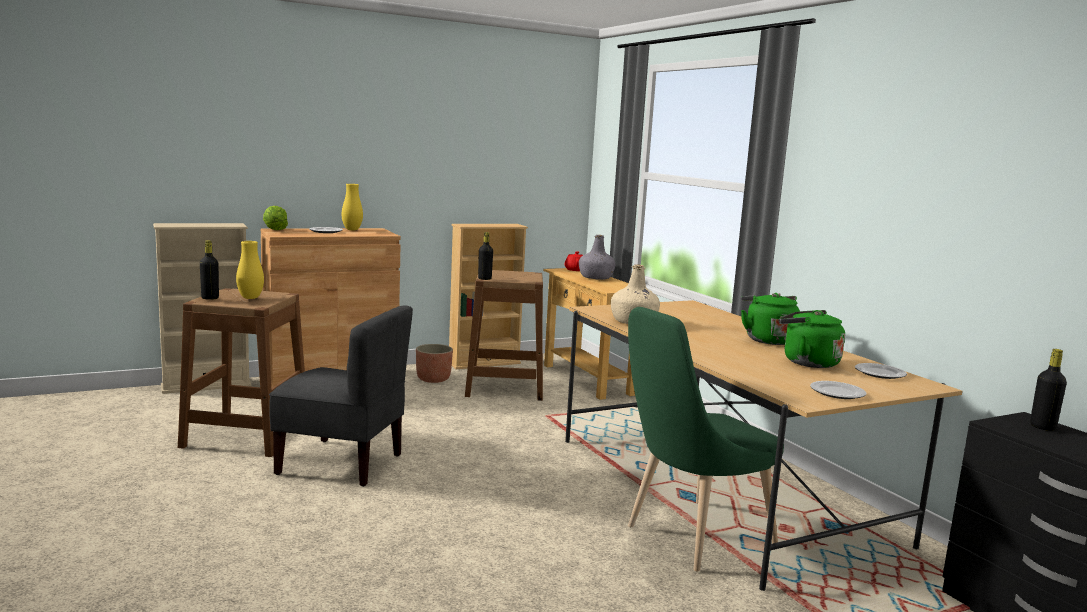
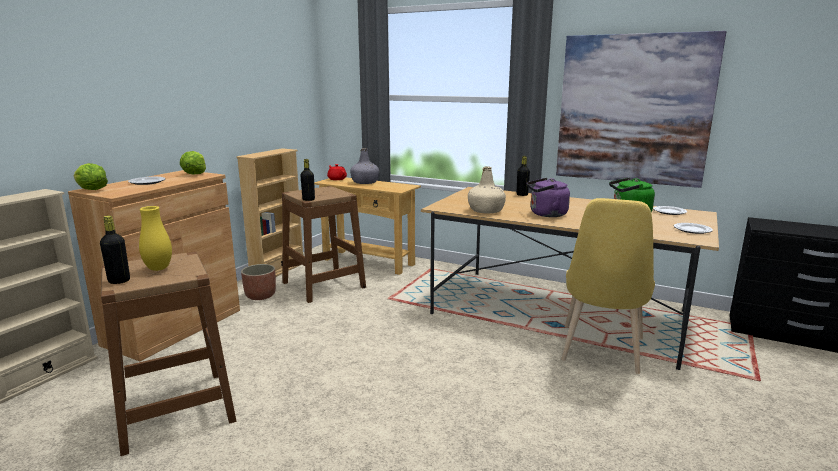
camera: 35 degrees left, 5 degrees up
(341, 464) = (309, 399): grey chair -> none
(352, 230) = (164, 176): yellow vase -> none
(378, 232) = (194, 174): none -> lettuce
(691, 538) = (600, 352): green chair -> yellow chair
(693, 339) = (546, 214): none -> purple kettle
(767, 340) = (575, 204): green kettle -> none
(888, 216) = (633, 110): none -> picture
(1042, 427) = (775, 223): black bottle -> black bottle (522, 195)

